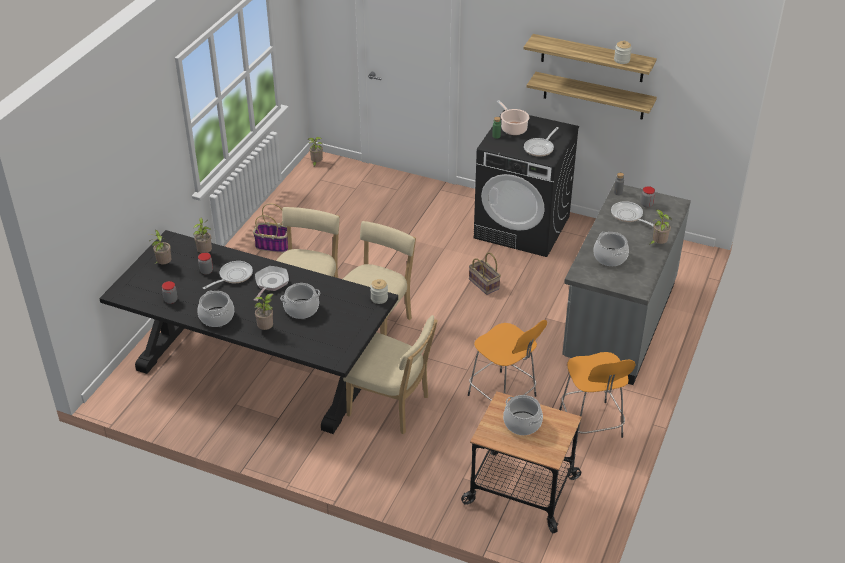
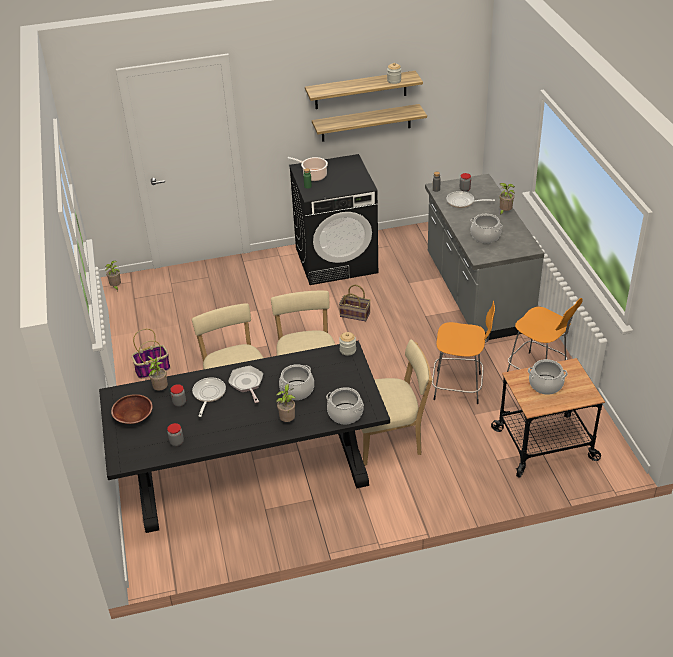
camera: 35 degrees left, 0 degrees up
(163, 264) = (133, 417): potted plant -> brown bowl
(216, 317) = (234, 434): cooking pot -> cooking pot (345, 414)
(540, 148) = (351, 181): frying pan -> none

